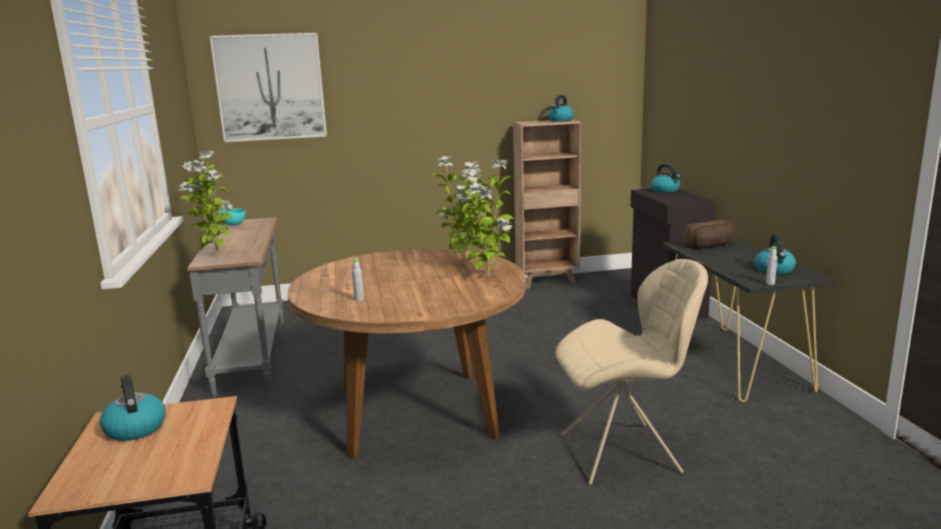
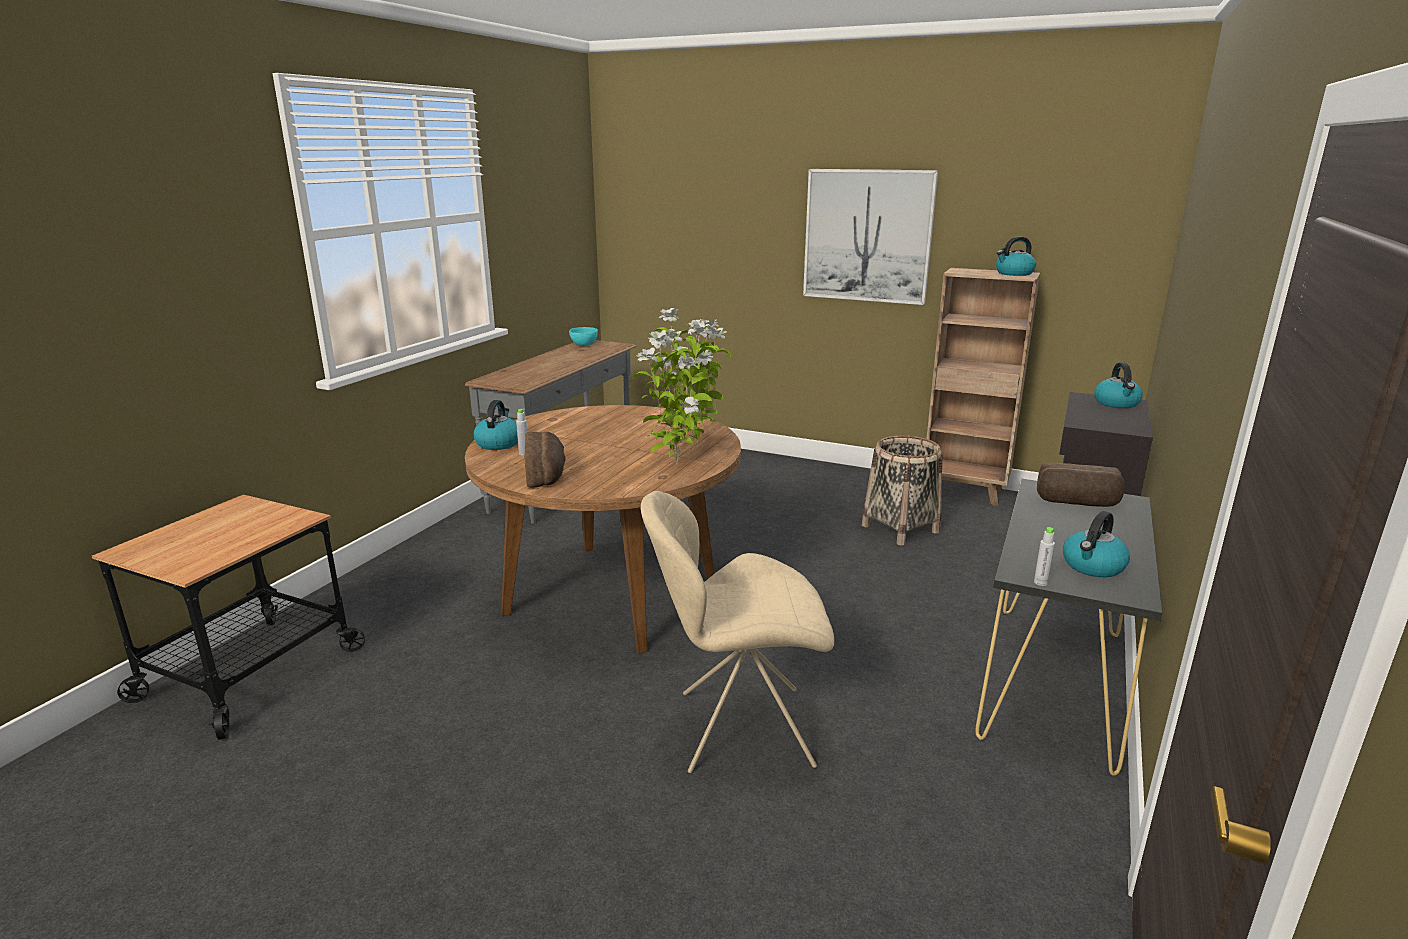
camera: 35 degrees right, 5 degrees up
(135, 428) = (236, 516): kettle -> kettle (498, 443)
(216, 255) = (509, 374): potted plant -> none
(270, 87) = (669, 196): picture -> picture (867, 236)
(411, 306) = (546, 474): none -> bread
(542, 312) = (900, 529): none -> basket
(624, 452) = (738, 728): beige chair -> beige chair turned 150 degrees clockwise

